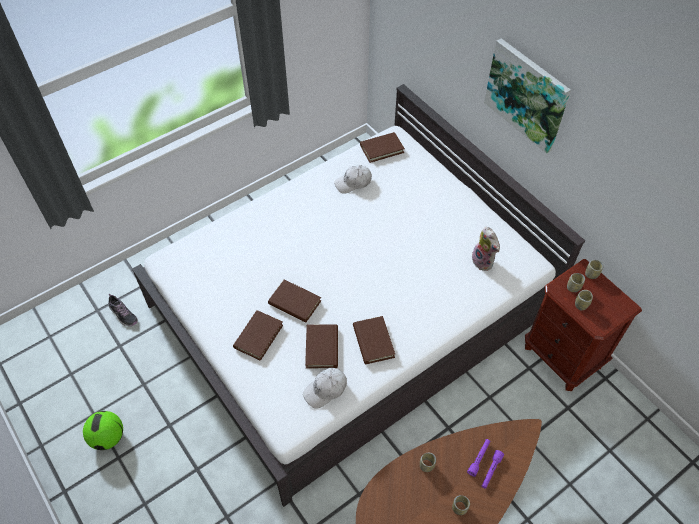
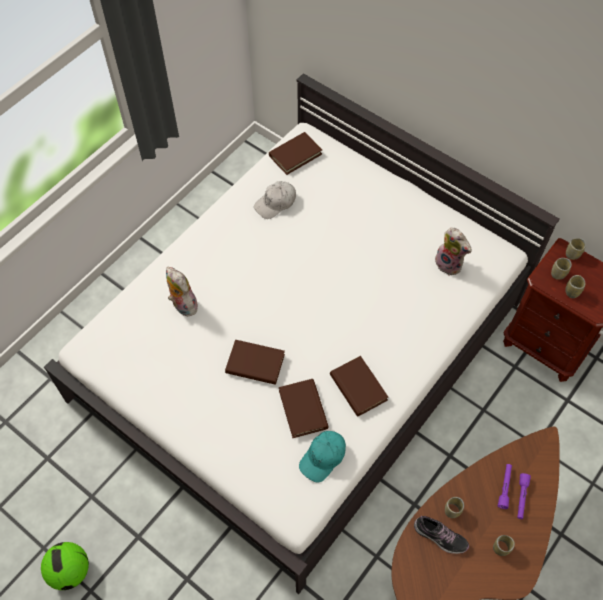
camera: 15 degrees left, 5 degrees up
(123, 314) = (38, 419): shoe -> shoe (440, 536)
(252, 244) = (182, 305): none -> plush toy
(258, 336) = (226, 414): brown book -> none
(325, 390) = (323, 457): white cap -> turquoise cap
(527, 95) = (471, 69): picture -> none

